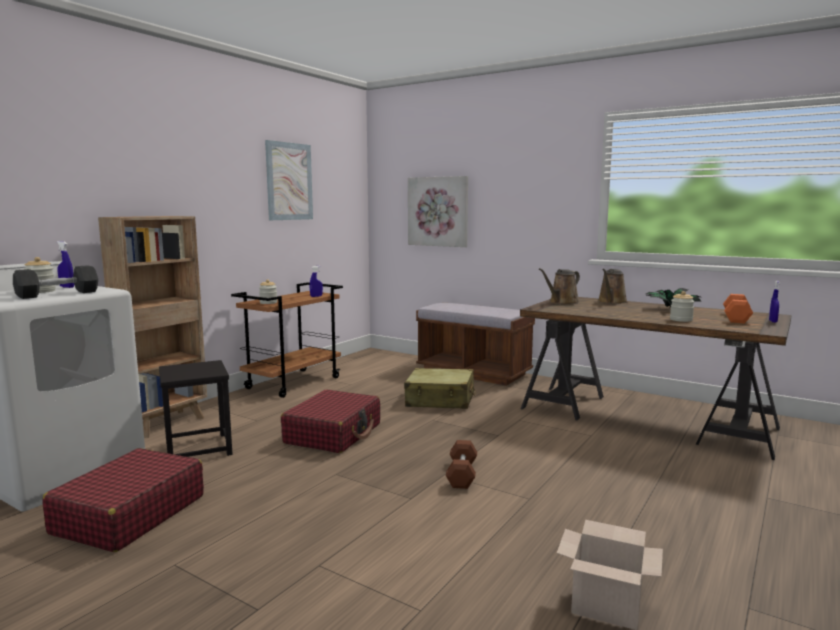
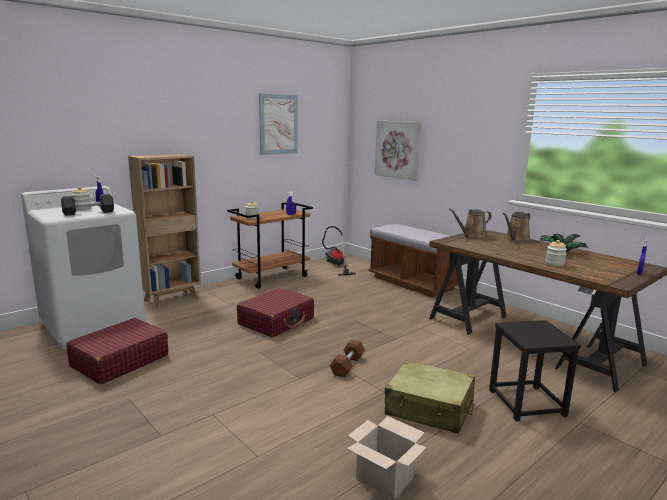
camera: 15 degrees right, 5 degrees up
(197, 449) = (182, 321): black stool -> black stool (526, 403)
(368, 362) = (336, 265): none -> vacuum cleaner
(440, 400) = (370, 304): beige suitcase -> beige suitcase (429, 408)
(736, 318) = (608, 266): orange dumbbell -> none

